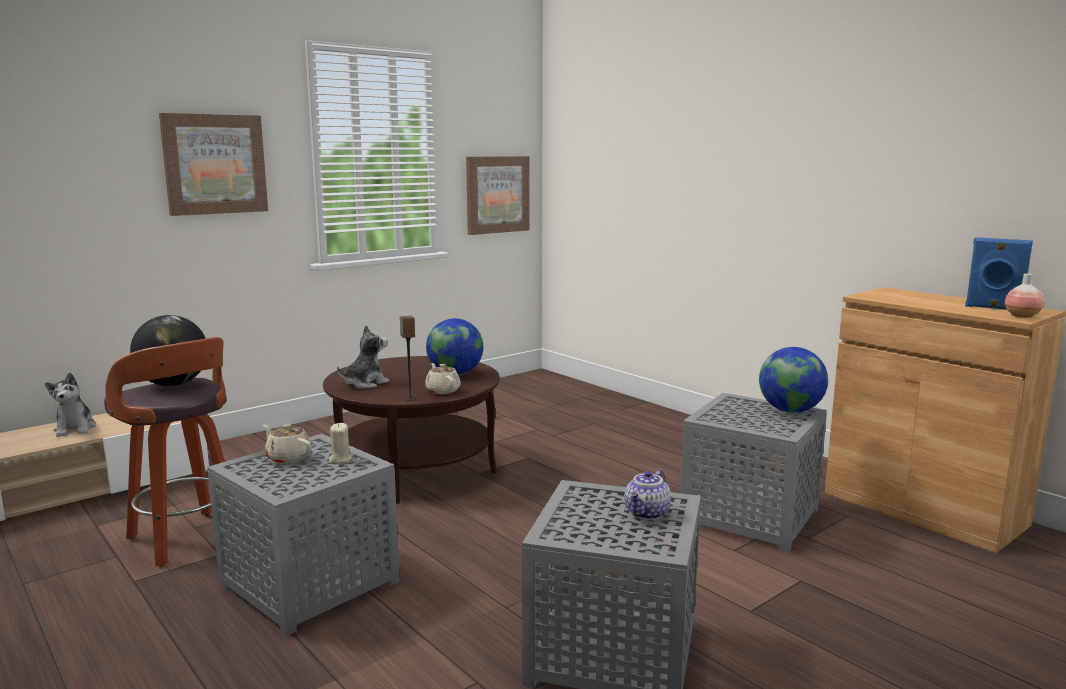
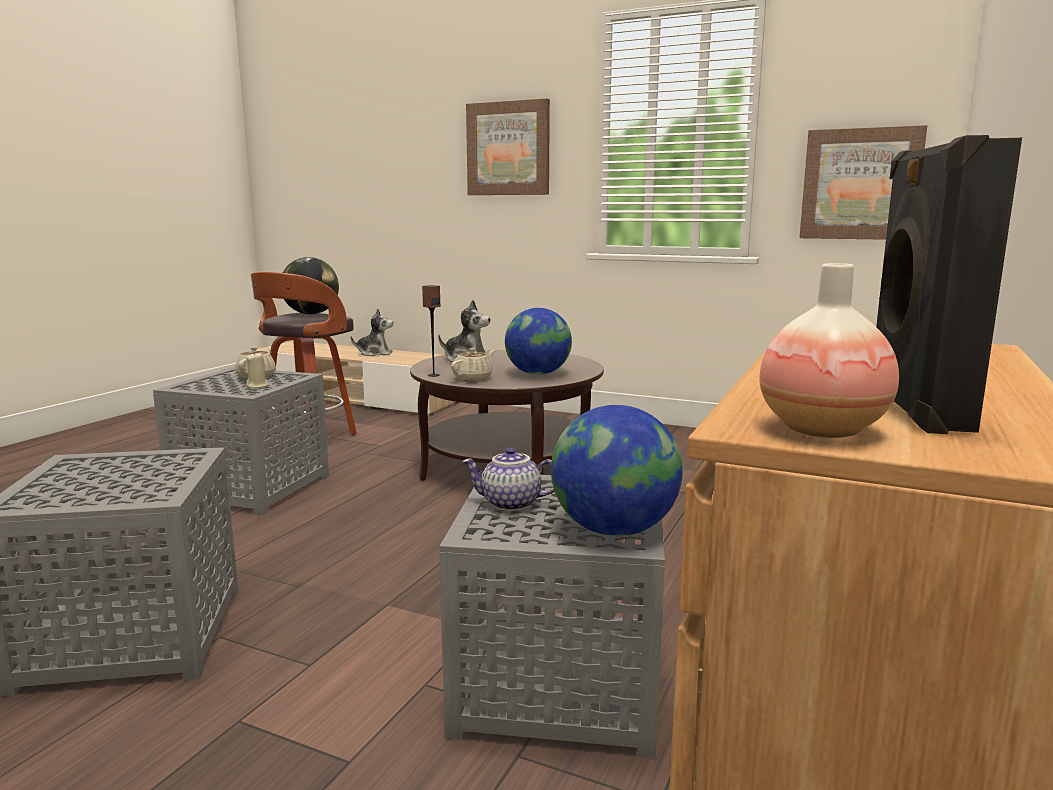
camera: 65 degrees right, 0 degrees up
(75, 428) = (375, 353): plush toy -> plush toy turned 135 degrees counterclockwise
(648, 514) = (119, 488): teapot -> teapot (510, 504)
(993, 308) = (911, 408): blue speaker -> black speaker

